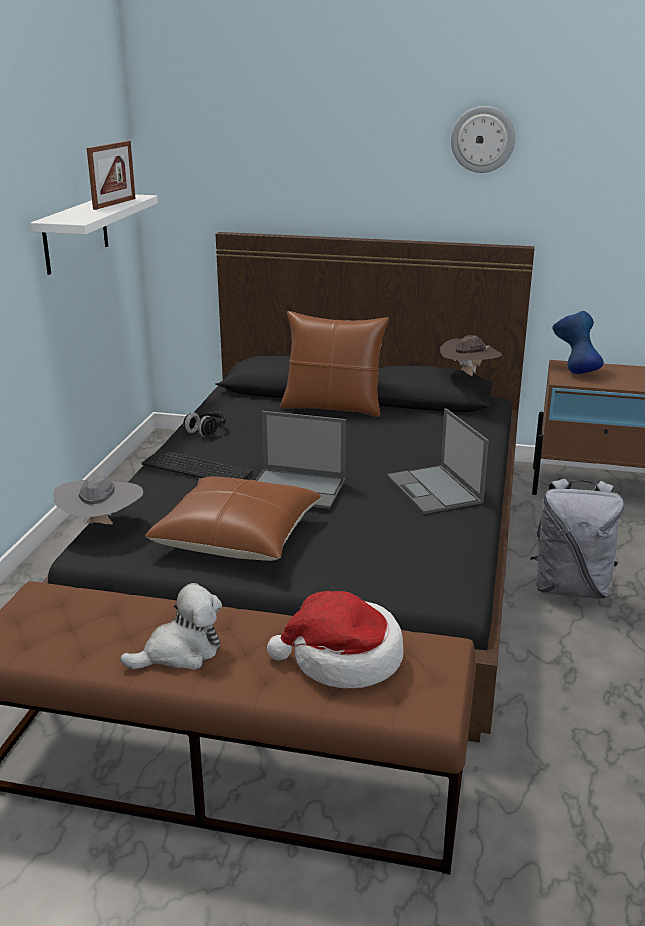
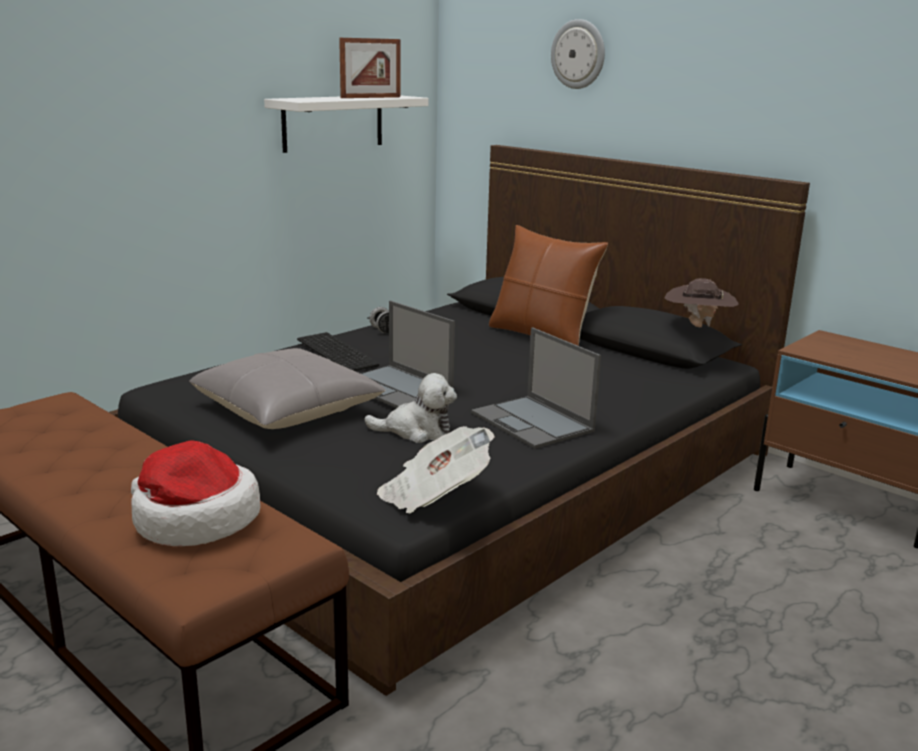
camera: 30 degrees right, 5 degrees down
(101, 525) = (195, 373): grey hat -> none
(180, 652) = (82, 470): plush toy -> plush toy (416, 431)
(237, 536) = (287, 409): brown pillow -> grey pillow
(435, 490) = (533, 422): laptop -> laptop turned 45 degrees counterclockwise
(454, 574) = (434, 495): none -> newspaper
(483, 139) = (762, 49): wall clock -> wall clock (578, 54)
(570, 588) = (683, 591): grey backpack -> none
(574, 371) = (832, 345): blue vase -> none

